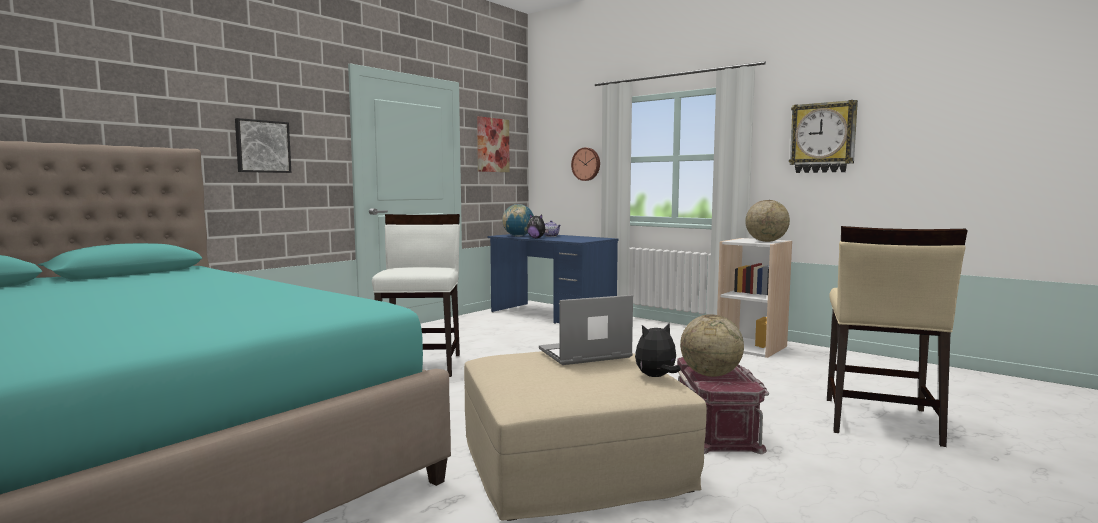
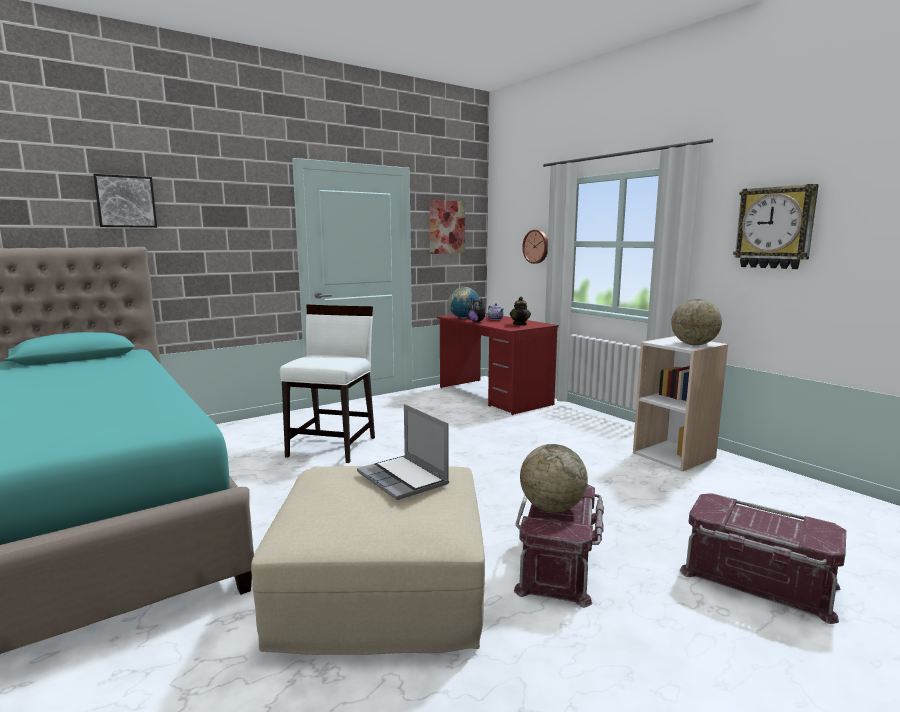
camera: 15 degrees right, 5 degrees up
(262, 146) = (209, 240): picture -> picture (125, 201)
(552, 315) = (493, 396): blue desk -> red desk
(581, 238) = (520, 324): none -> teapot
(584, 354) = (404, 479): laptop -> laptop turned 120 degrees counterclockwise
(656, 377) = (447, 521): plush toy -> none
(879, 421) = (757, 580): beige chair -> red storage box

